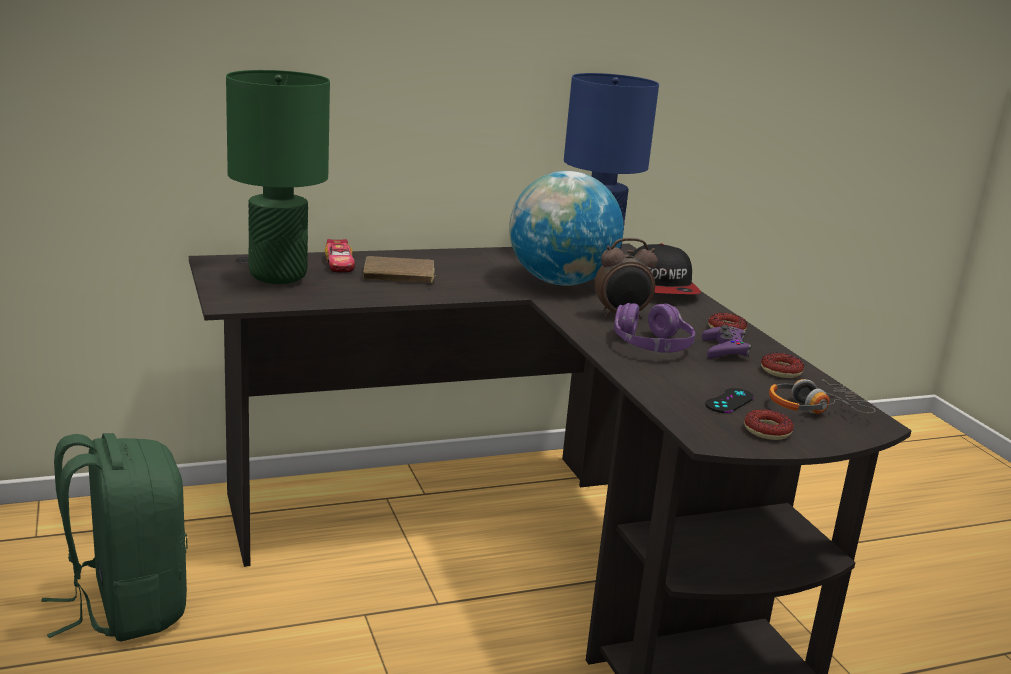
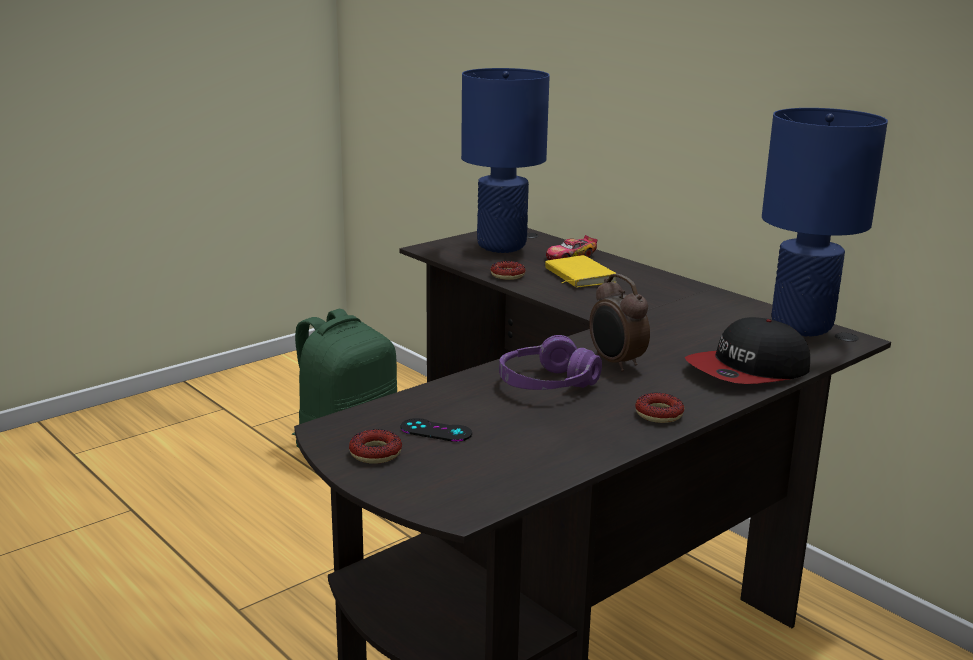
camera: 70 degrees right, 0 degrees up
(277, 279) = (501, 249): green table lamp -> blue table lamp
(398, 275) = (577, 276): brown book -> yellow book
(560, 282) = (674, 328): globe -> none
(724, 350) = (586, 418): purple game controller -> none
(781, 371) = (560, 451): donut -> donut (507, 275)
(814, 408) = (466, 475): headphones -> none

